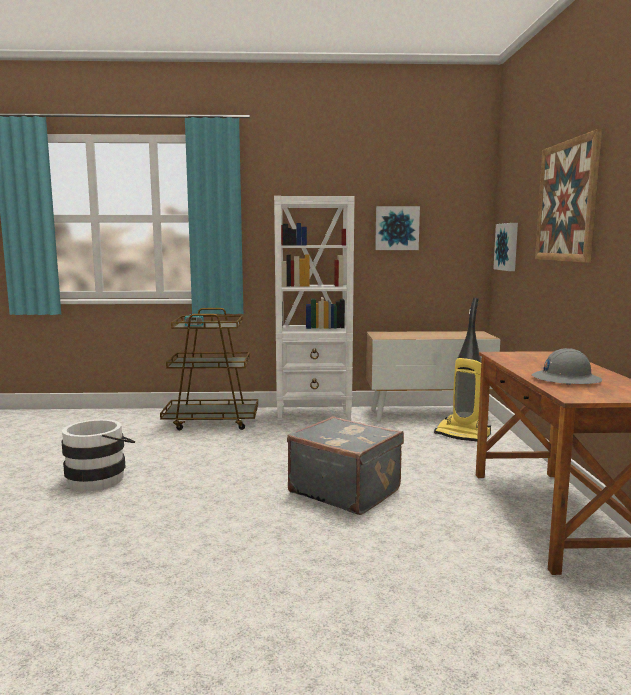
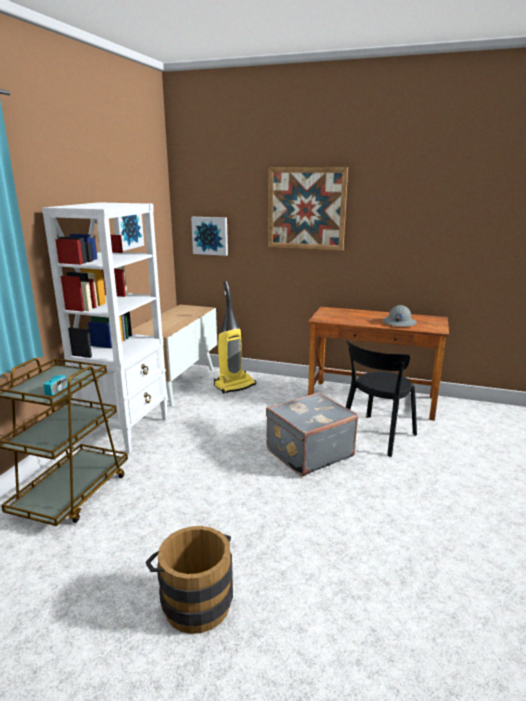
camera: 70 degrees left, 10 degrees up
(101, 478) = (194, 600): white bucket -> brown bucket
(431, 527) = (375, 436): none -> black chair

